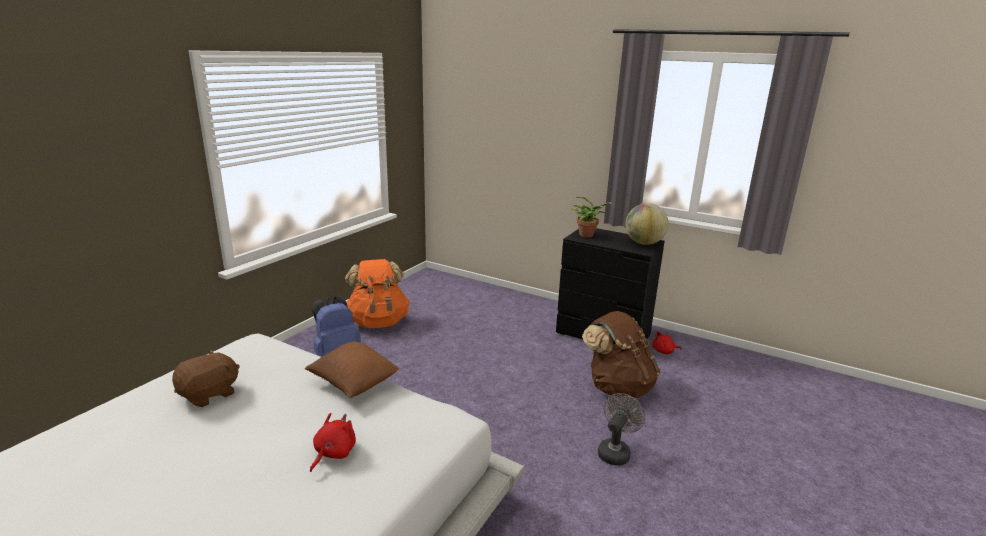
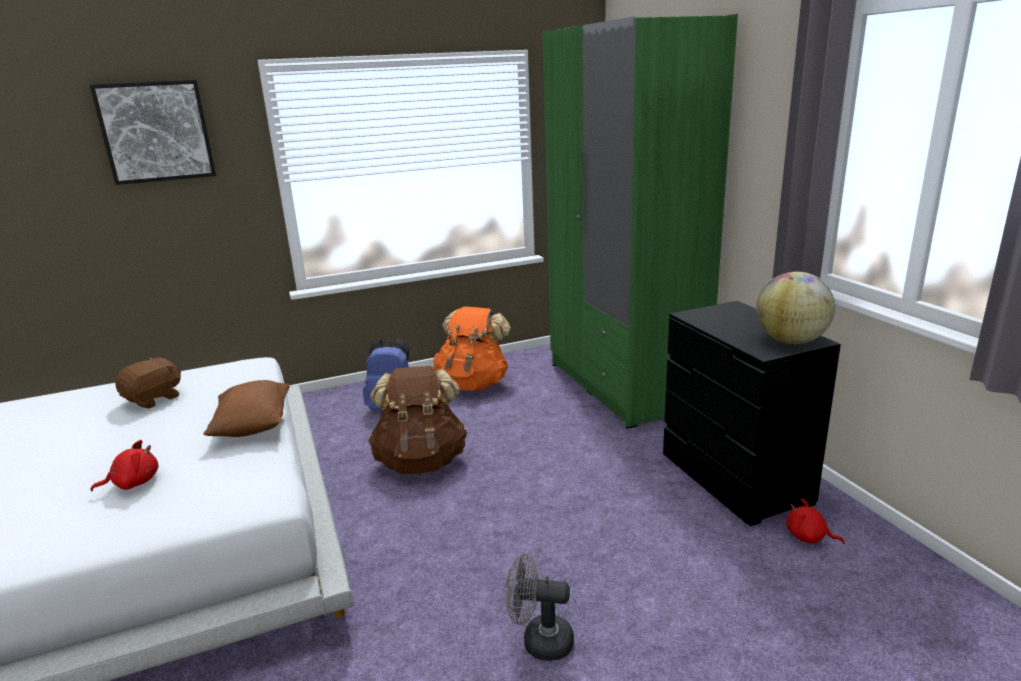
camera: 40 degrees right, 0 degrees up
(92, 122) = (156, 132): none -> picture
(209, 394) = (154, 399): brown plush toy -> brown plush toy turned 45 degrees counterclockwise
(482, 297) = (624, 385): none -> green wardrobe
(588, 235) = (718, 314): potted plant -> none
(615, 451) = (539, 641): grey fan -> grey fan turned 150 degrees counterclockwise
(617, 387) = (659, 558): brown backpack -> brown backpack (421, 461)

